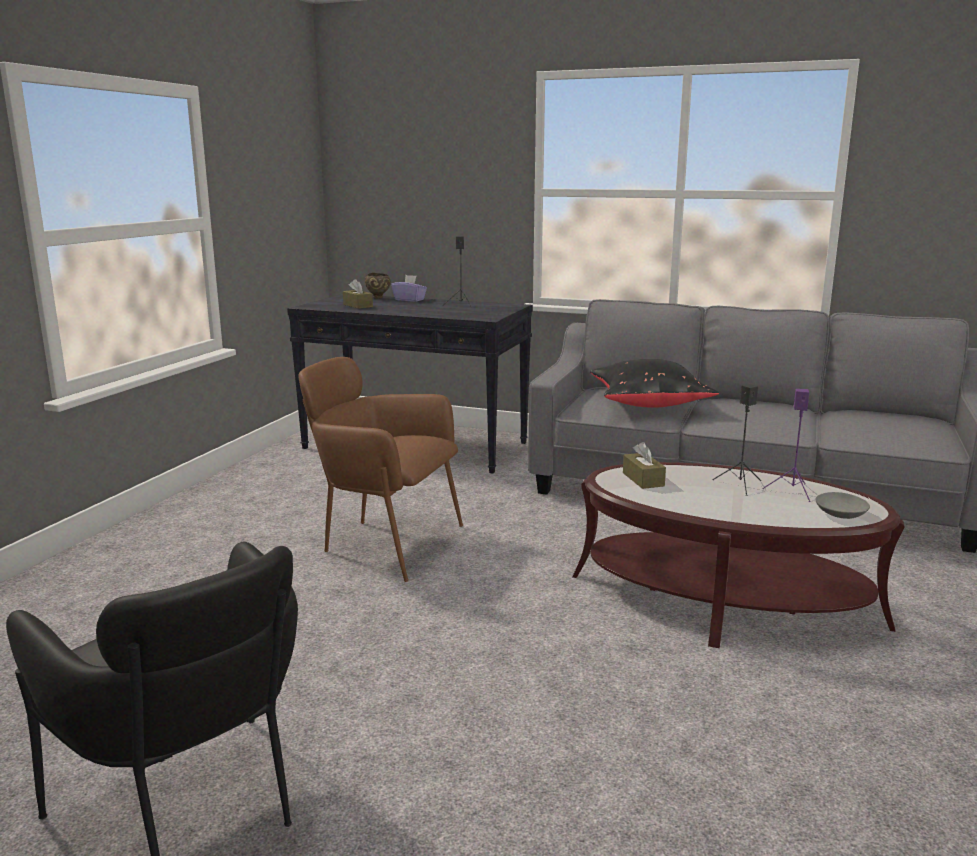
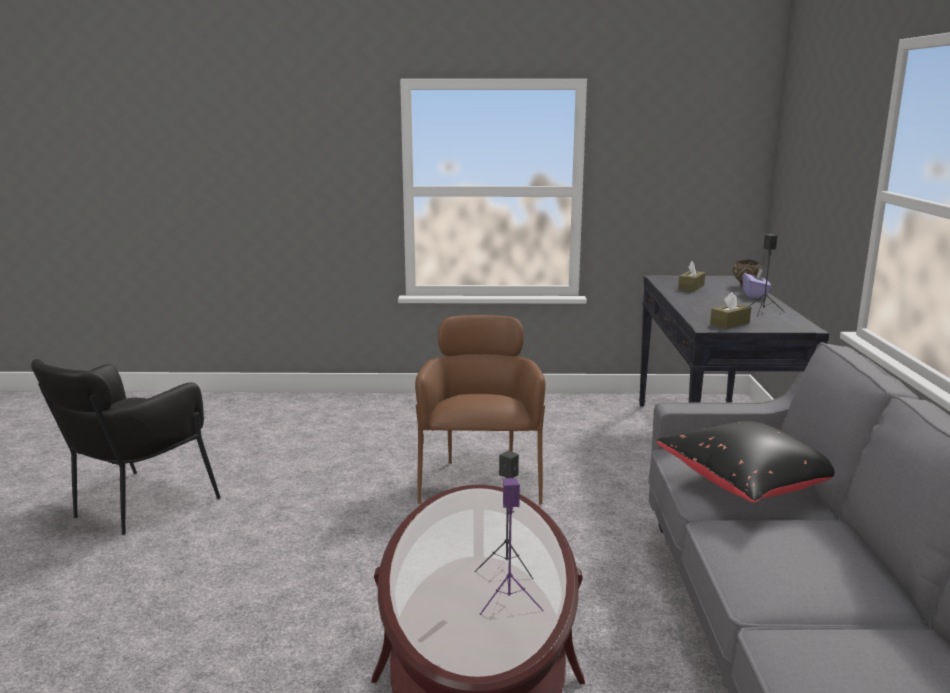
camera: 70 degrees right, 0 degrees up
(643, 479) = (484, 510): brown tissue box -> brown tissue box (729, 323)
(841, 514) = (446, 636): grey bowl -> none

